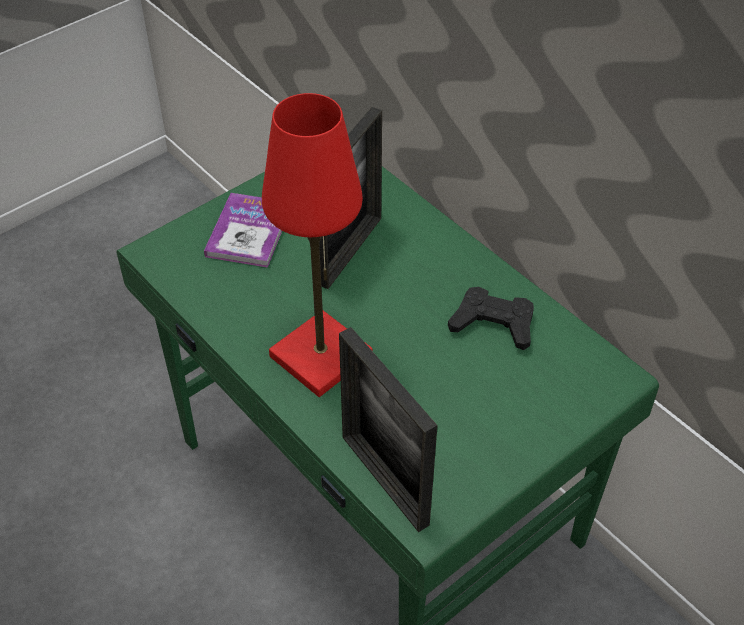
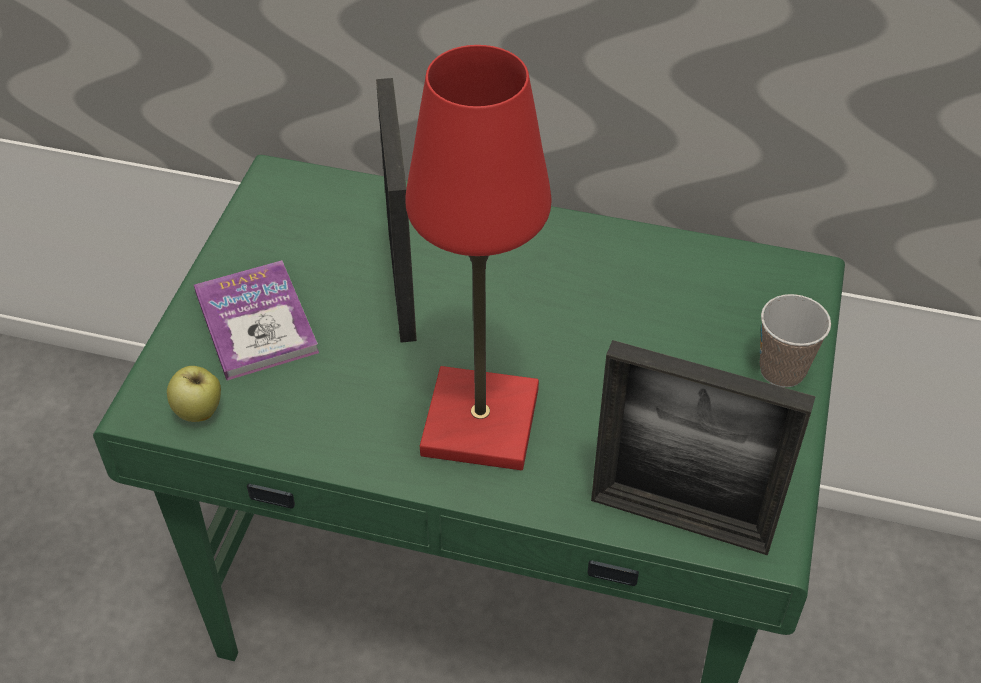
camera: 35 degrees left, 0 degrees up
(175, 268) = (200, 413): none -> apple
(493, 323) = (633, 284): black game controller -> none
(539, 429) = (782, 370): none -> cup

